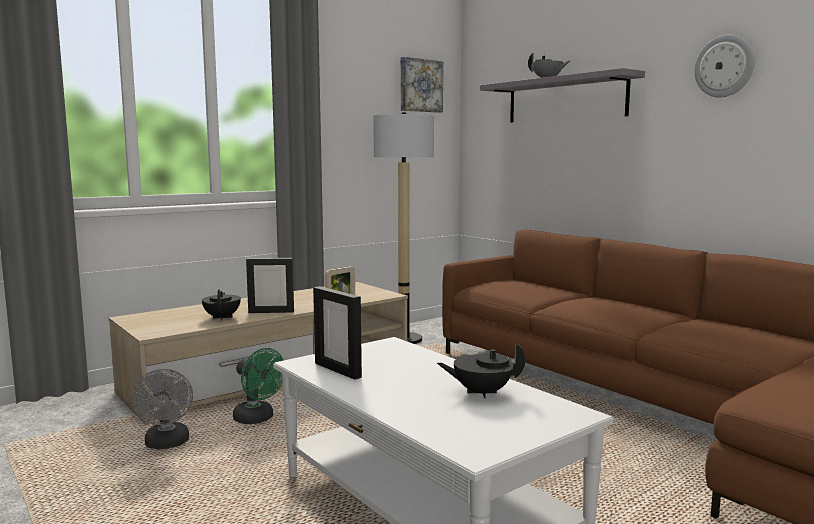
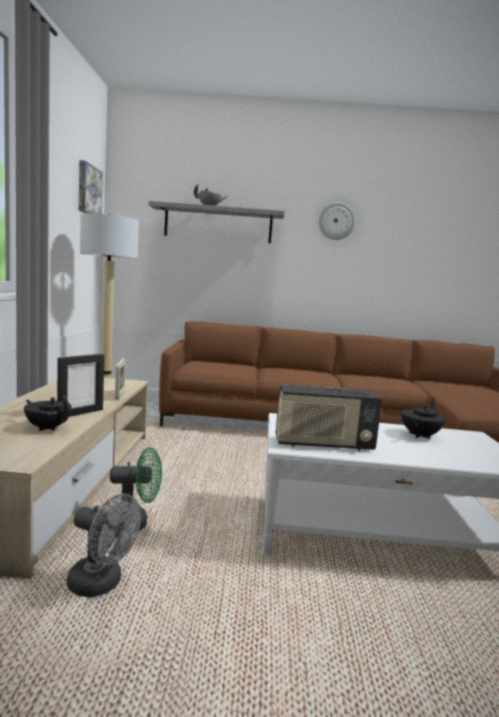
camera: 50 degrees left, 0 degrees up
(338, 370) = (323, 444): picture frame -> radio

